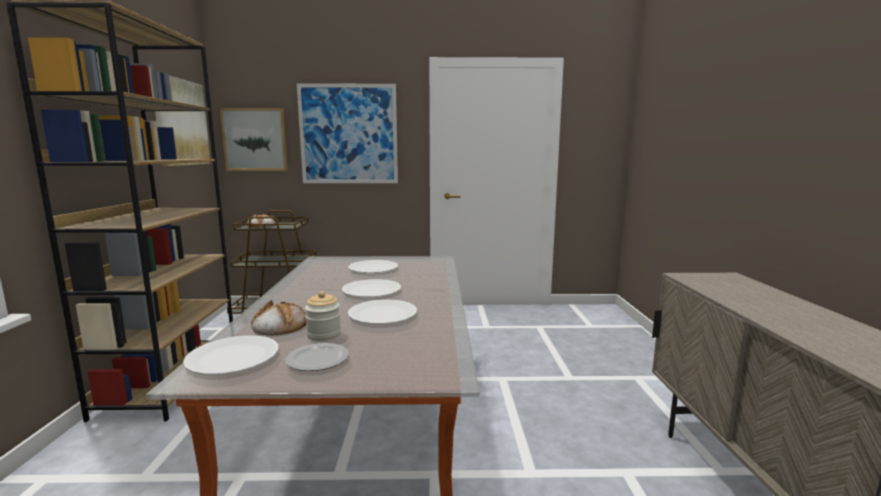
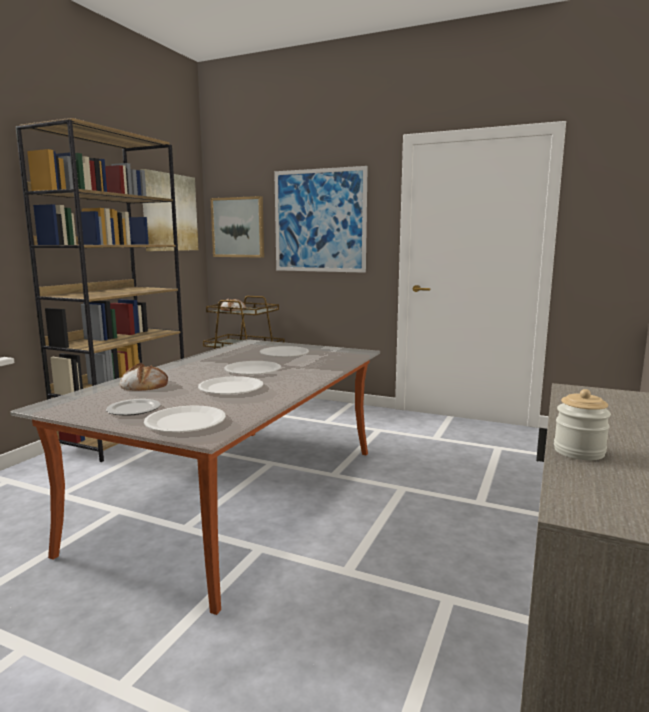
camera: 25 degrees right, 0 degrees up
(233, 357) = (84, 399): white plate -> white plate (185, 422)
(324, 335) = (163, 395): jar -> jar (579, 451)

